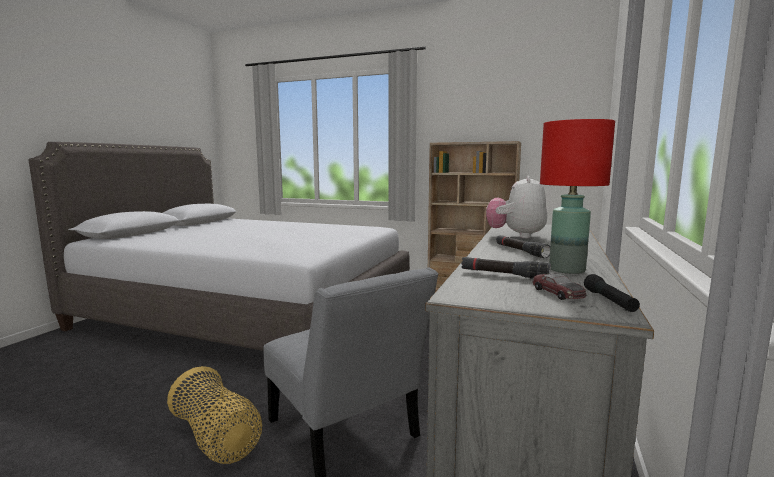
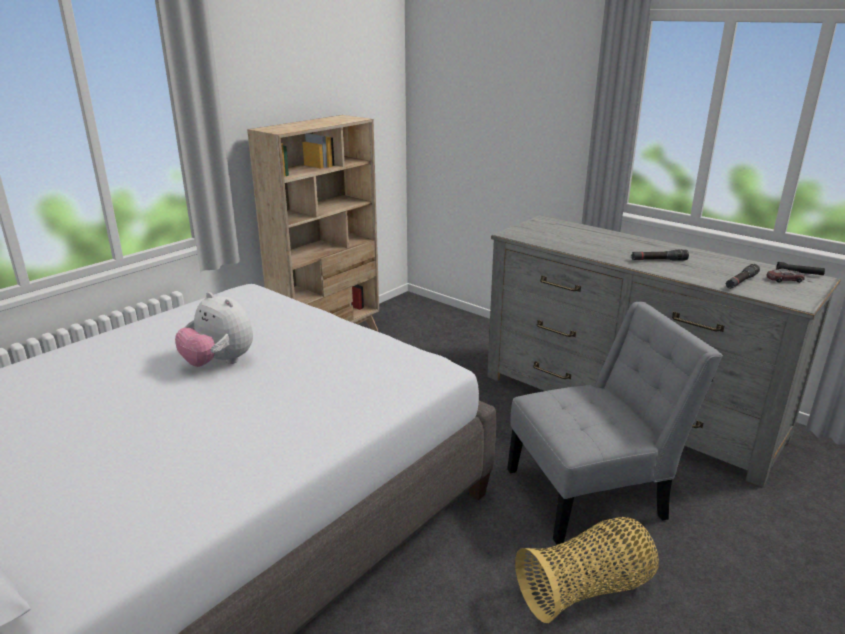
camera: 70 degrees left, 15 degrees up
(516, 236) = (584, 246): plush toy -> plush toy (219, 363)
(567, 270) = (723, 263): red table lamp -> none

